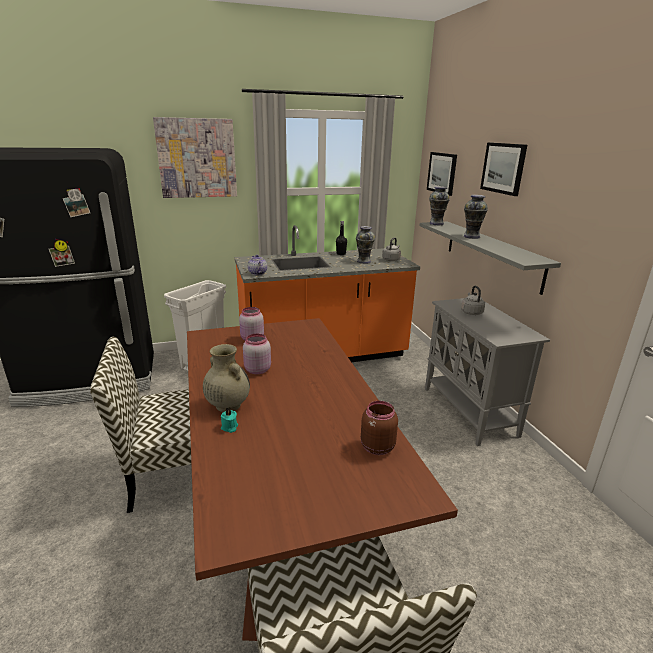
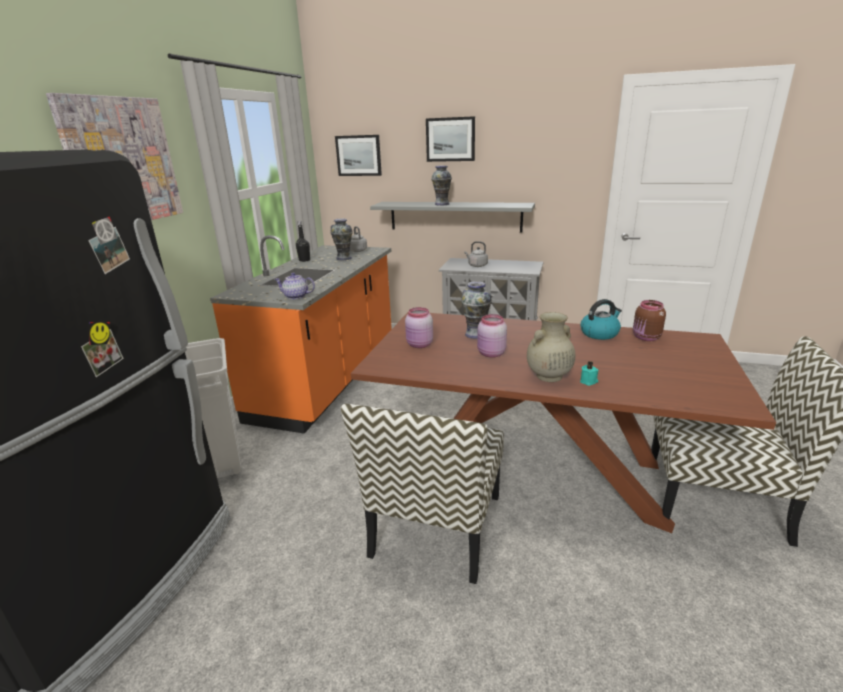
camera: 55 degrees left, 0 degrees up
(359, 415) = (599, 333): none -> kettle
(436, 223) = (385, 204): vase -> vase (476, 334)

